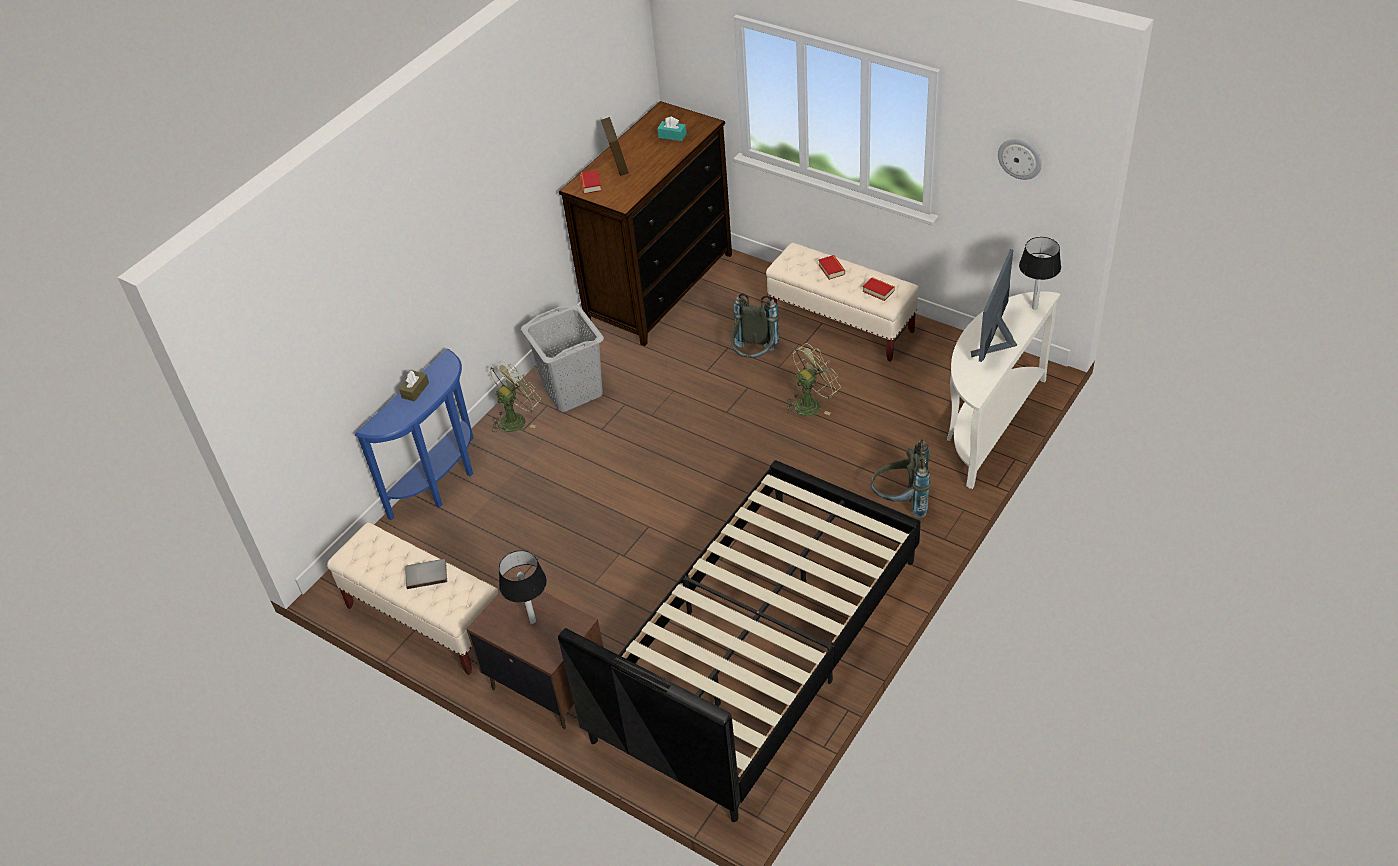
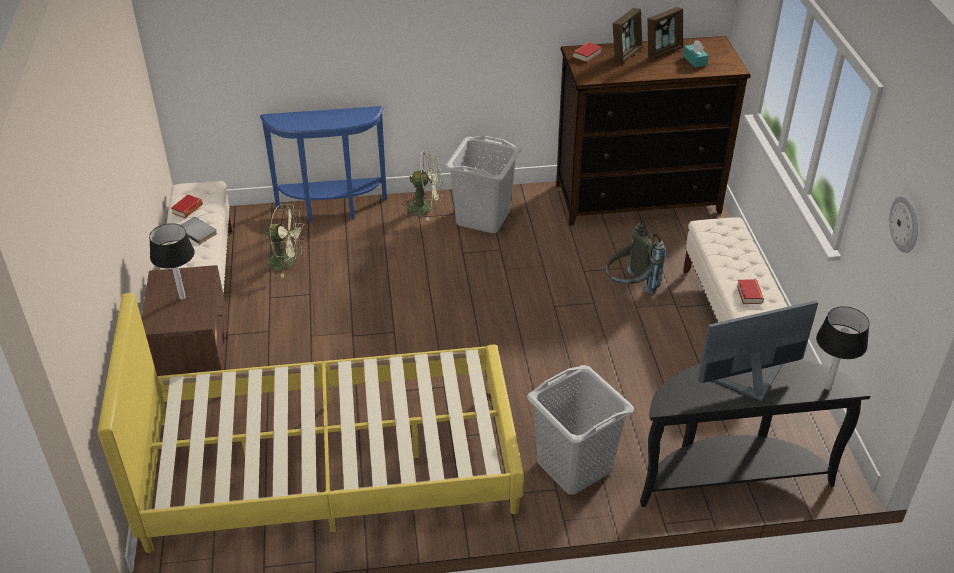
camera: 45 degrees right, 5 degrees down
(415, 390) = (326, 115): brown tissue box -> none
(639, 143) = (663, 51): none -> picture frame
(758, 648) = (331, 465): black bed -> yellow bed
(811, 403) = (620, 348): green fan -> green fan (287, 263)
(831, 269) = (737, 254): book -> book (187, 209)
(901, 502) = (574, 467): grey backpack -> grey laundry basket
(988, 425) = (730, 475): white console table -> black console table

